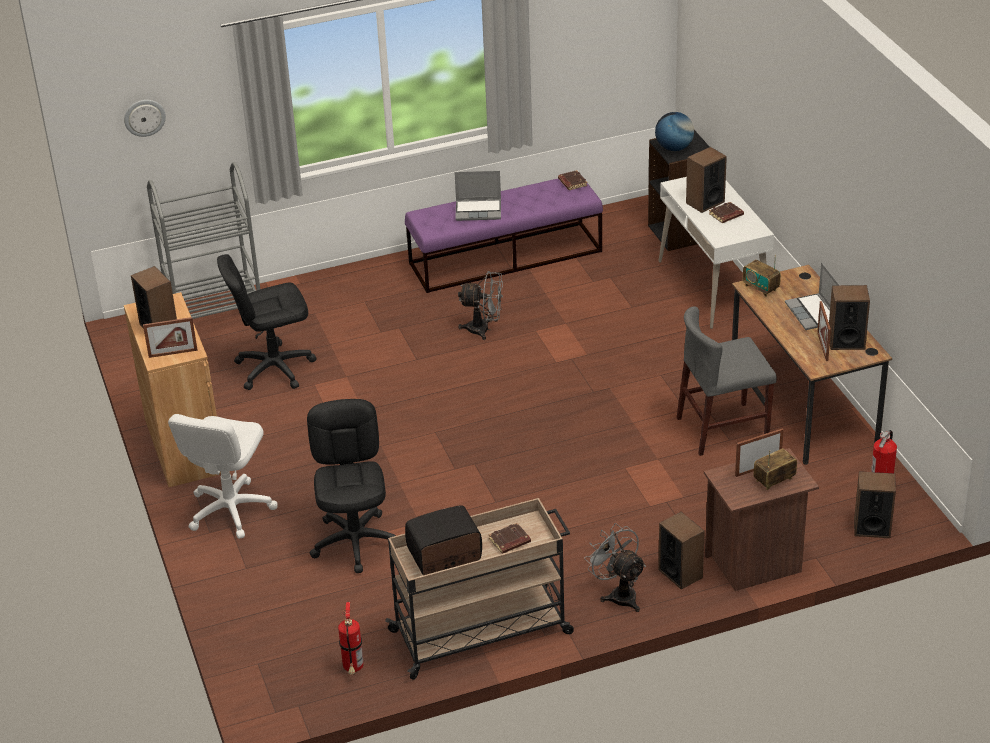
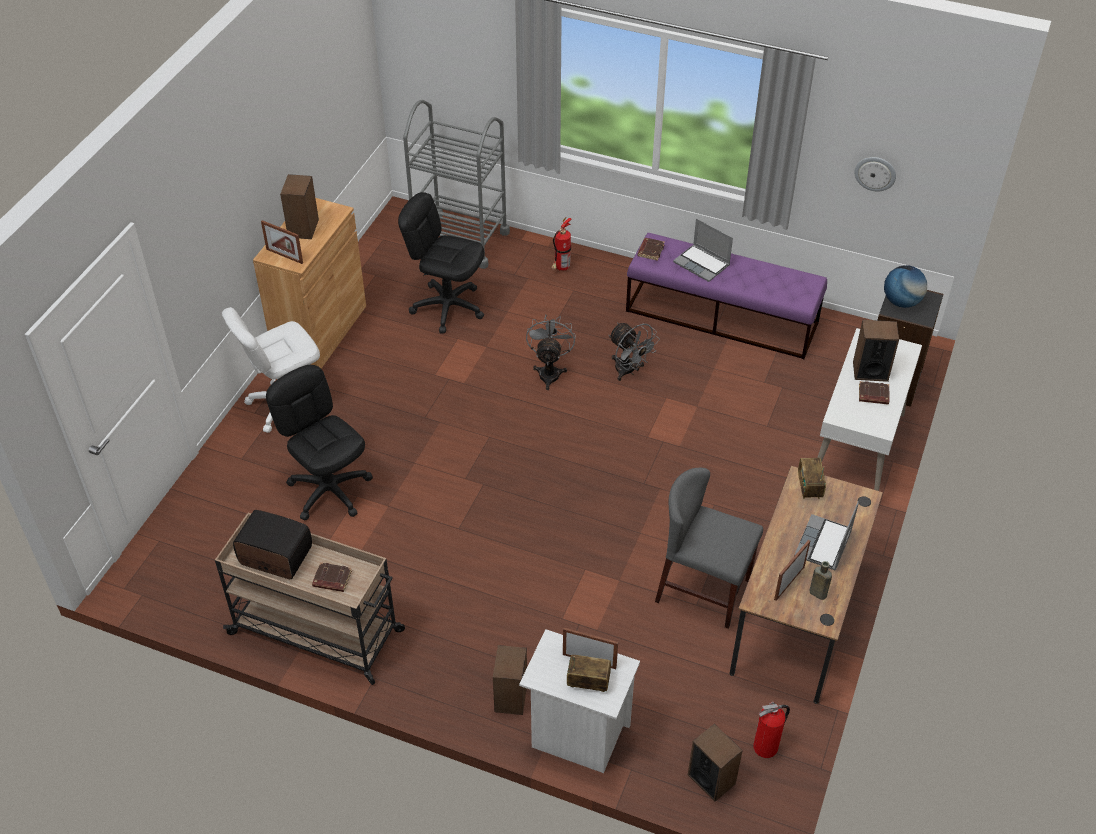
camera: 40 degrees right, 10 degrees up
(144, 117) = (438, 44): wall clock -> wall clock (875, 173)
(353, 669) = (206, 594): fire extinguisher -> fire extinguisher (561, 268)
(355, 542) = (330, 490): black office chair -> black office chair turned 75 degrees counterclockwise
(572, 182) = (807, 282): brown book -> brown book (650, 250)
(619, 594) = (445, 678): grey fan -> grey fan (549, 371)
(755, 564) = (577, 735): brown nightstand -> white nightstand
(846, 341) = (816, 593): speaker -> brown bottle

